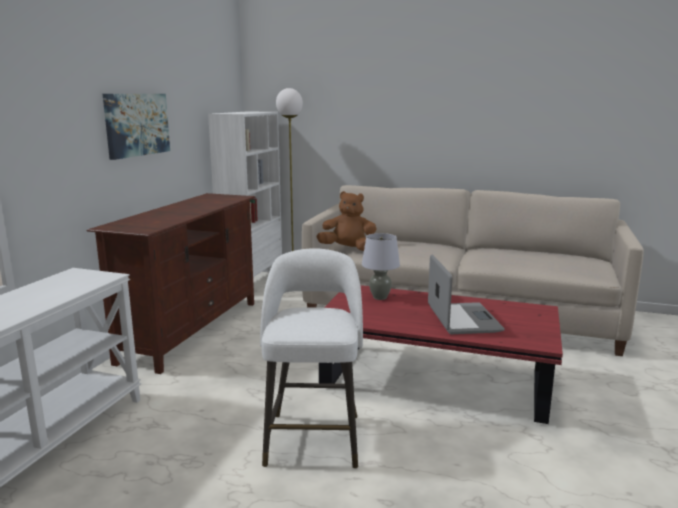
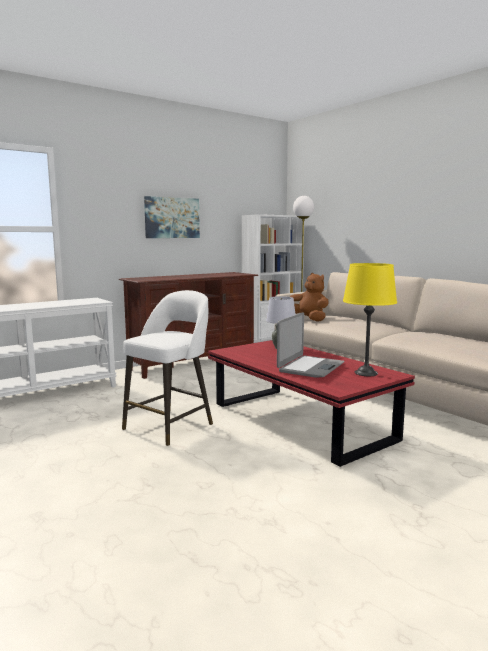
camera: 35 degrees right, 5 degrees down
(520, 314) = (366, 373): none -> yellow table lamp

